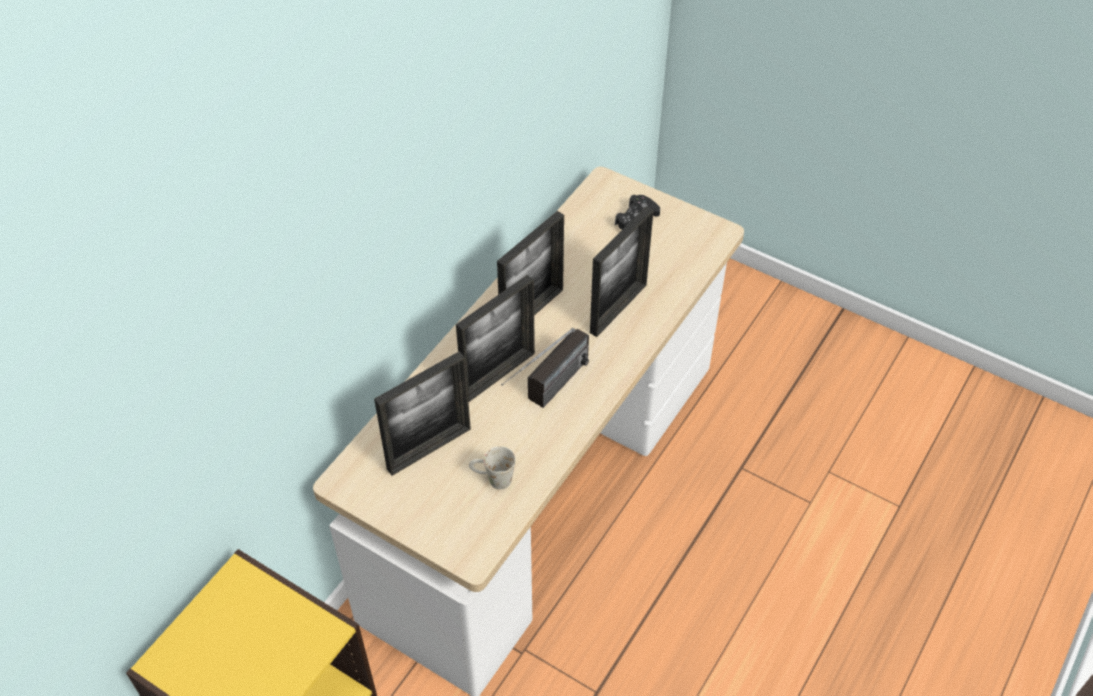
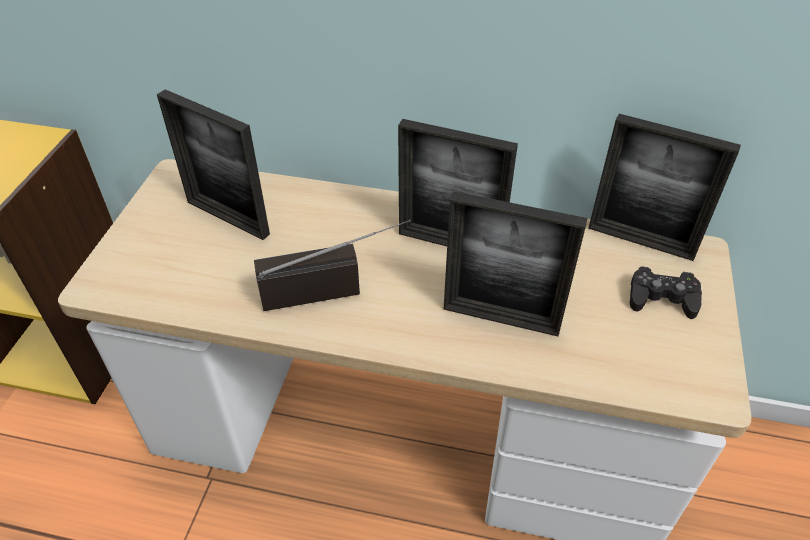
camera: 70 degrees right, 5 degrees down
(492, 479) = (199, 275): white mug -> none
(498, 375) = (345, 241): picture frame -> picture frame (640, 241)
(547, 393) = (336, 288): radio -> radio turned 150 degrees clockwise

